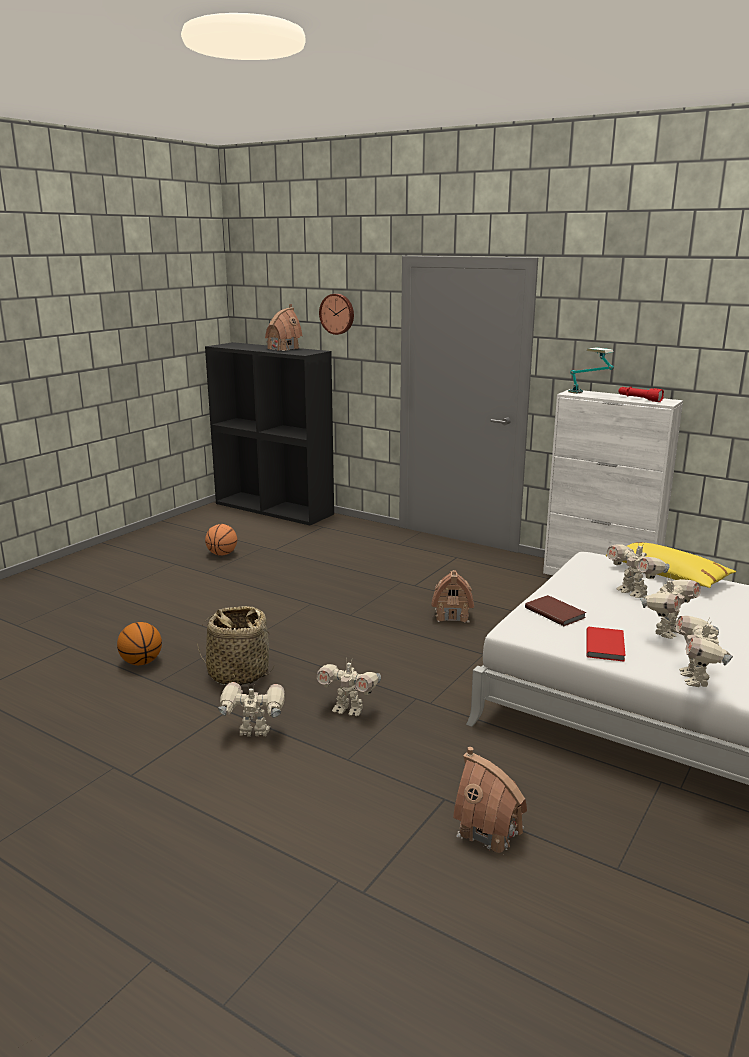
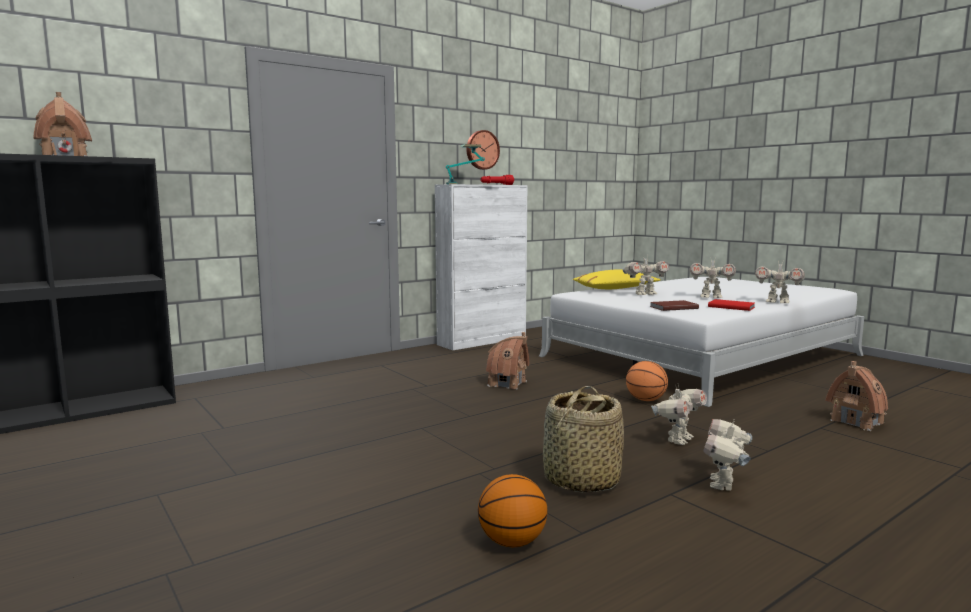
camera: 70 degrees left, 10 degrees down
(222, 554) = (180, 458): basketball -> basketball (645, 400)
(337, 314) = (147, 111): wall clock -> wall clock (481, 150)
(666, 632) = (710, 297): toy robot -> toy robot turned 135 degrees clockwise

